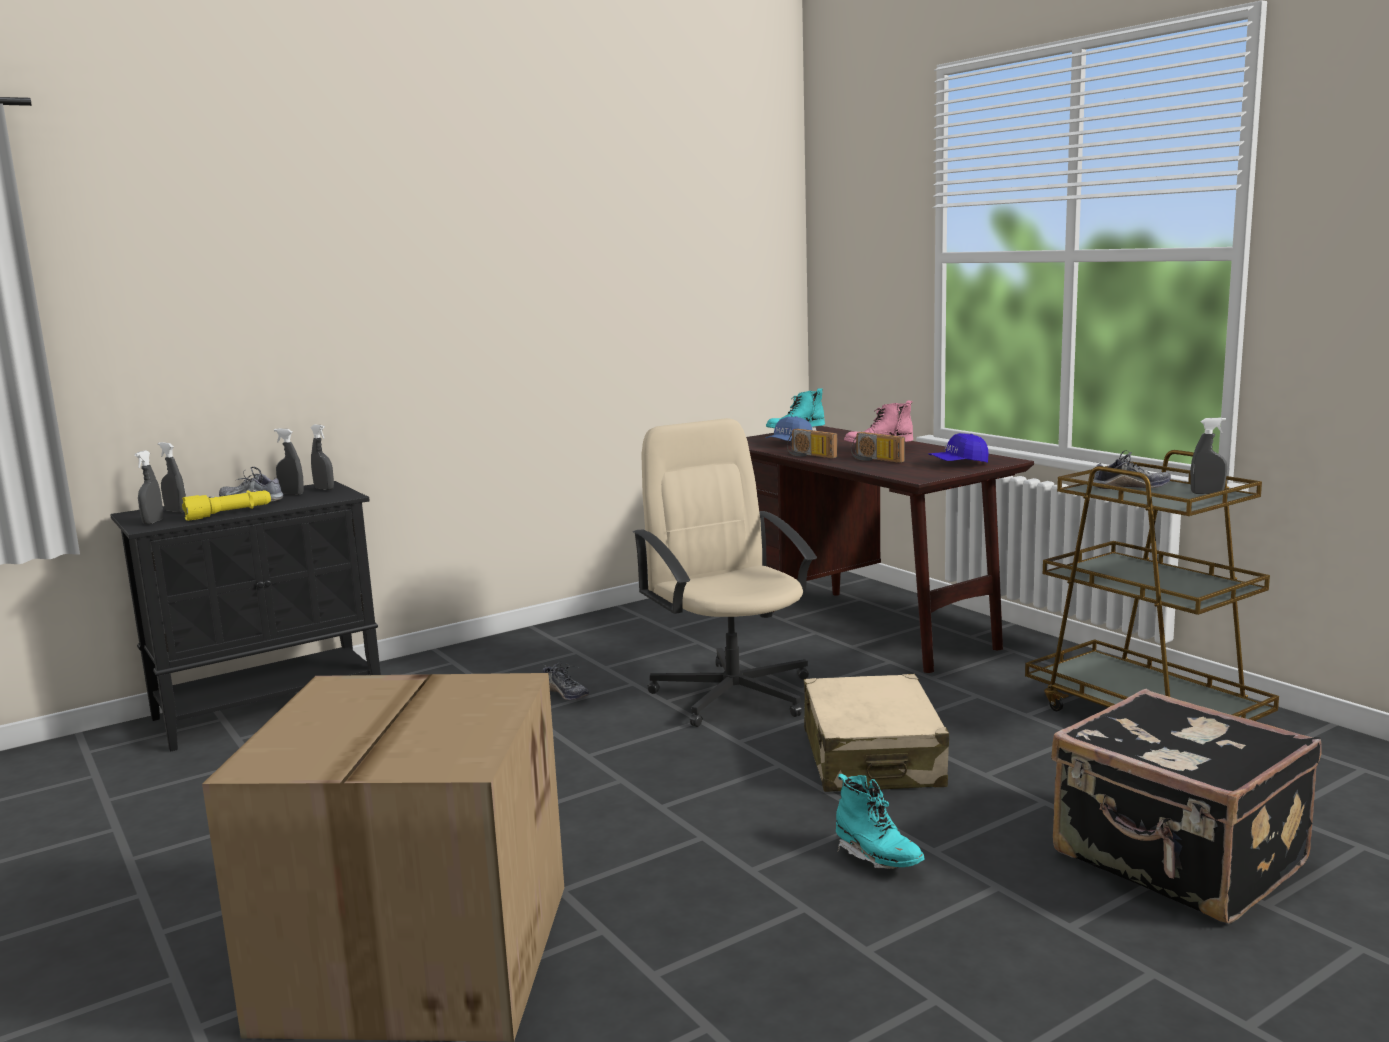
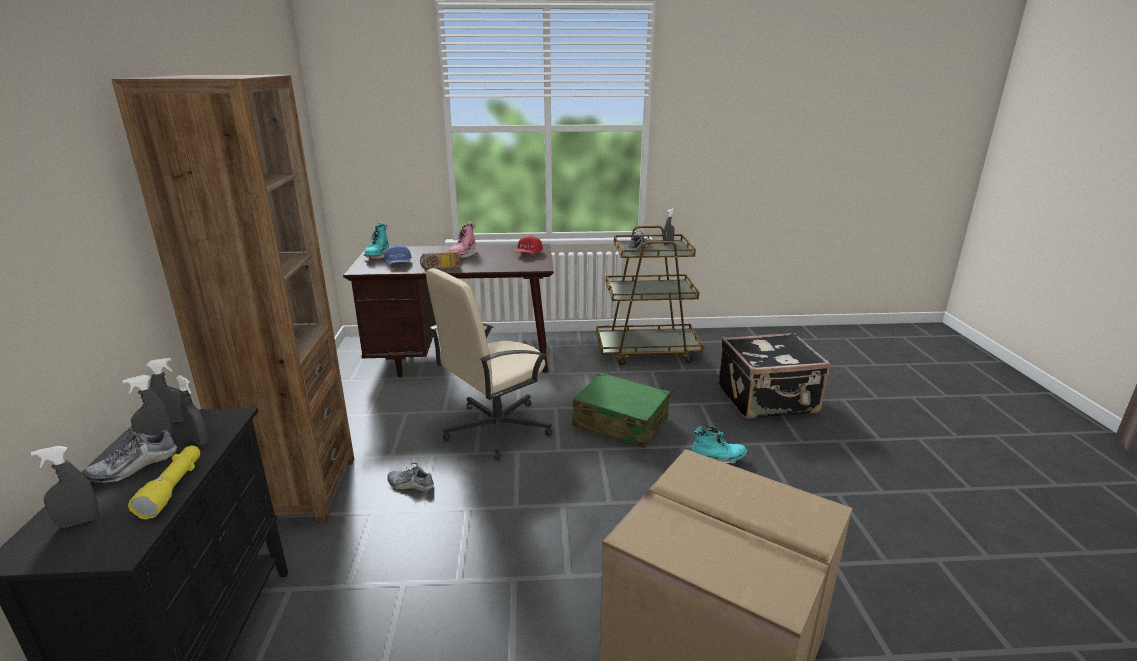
camera: 60 degrees left, 10 degrees up
(153, 522) = (105, 544): grey spray bottle -> grey spray bottle (199, 441)
(500, 655) = (298, 490): none -> brown bookcase
(565, 693) = (410, 484): shoe -> shoe turned 150 degrees counterclockwise
(733, 693) = (496, 429): beige office chair -> beige office chair turned 45 degrees counterclockwise
(872, 758) = (620, 422): beige suitcase -> green suitcase
(875, 460) = (483, 262): radio -> none
(959, 464) = (528, 254): blue cap -> red cap

